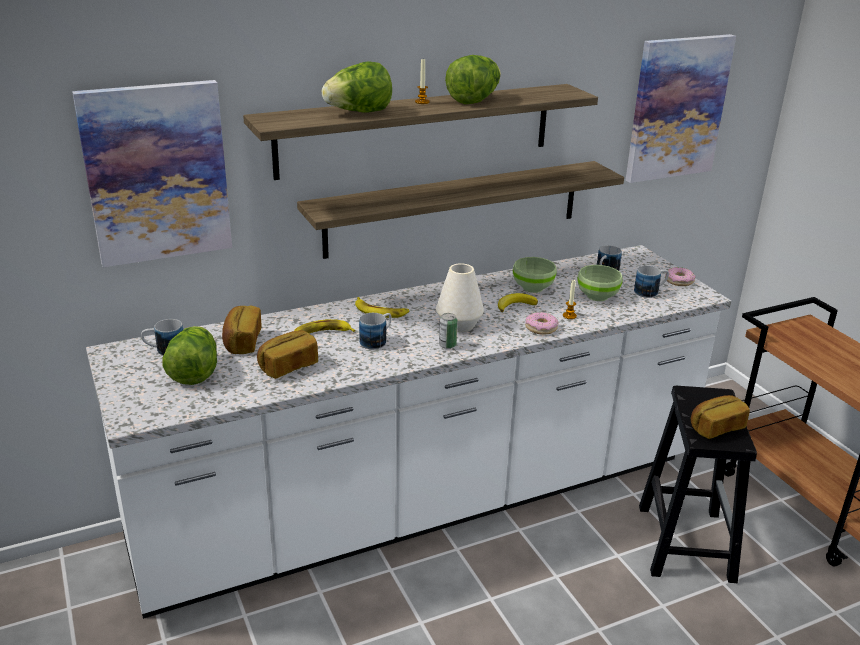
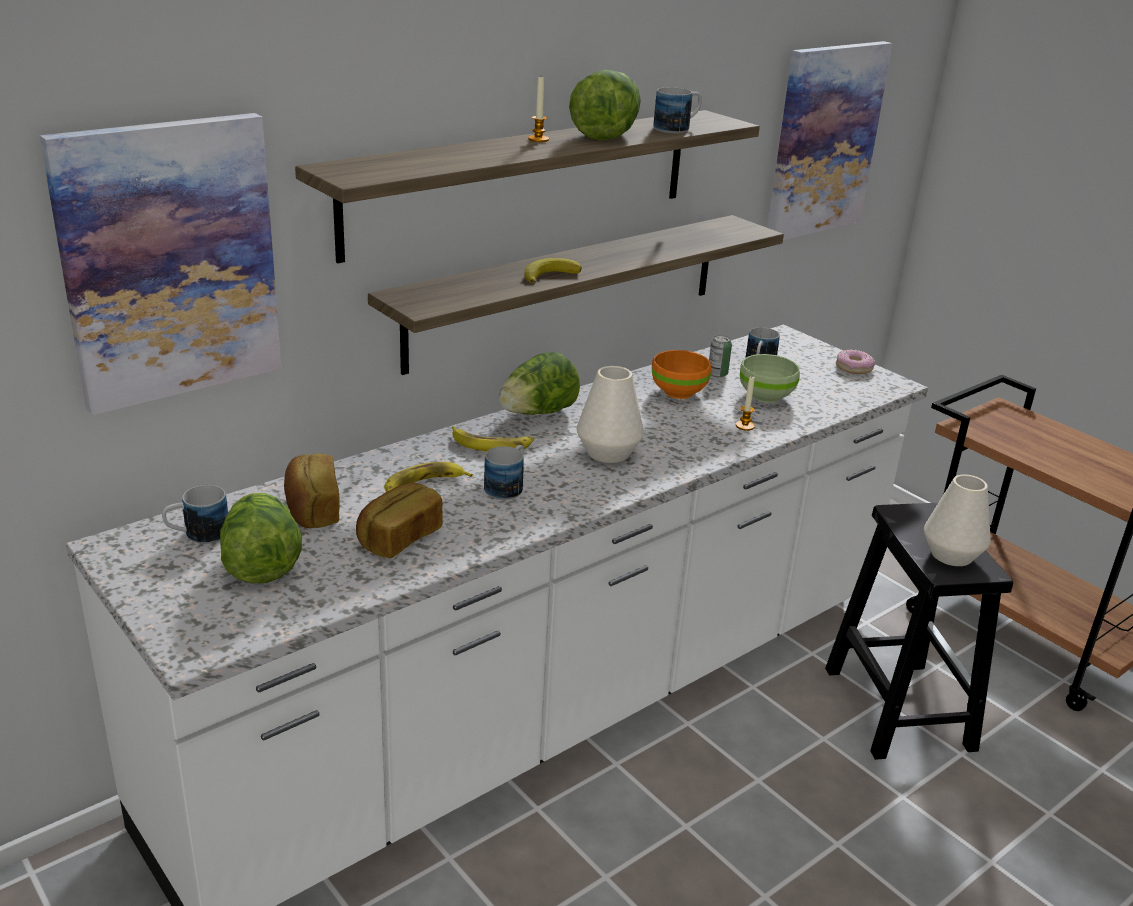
camera: 15 degrees left, 0 degrees up
(359, 112) = (463, 156): lettuce -> lettuce (538, 413)
(447, 345) = (607, 483): can -> can (717, 374)
(515, 305) = (668, 418): banana -> banana (549, 275)
(533, 288) = (679, 393): green bowl -> orange bowl
(541, 328) = (717, 446): donut -> none
(650, 292) = (827, 385): mug -> mug (677, 128)
(716, 427) = (951, 555): bread -> white vase

